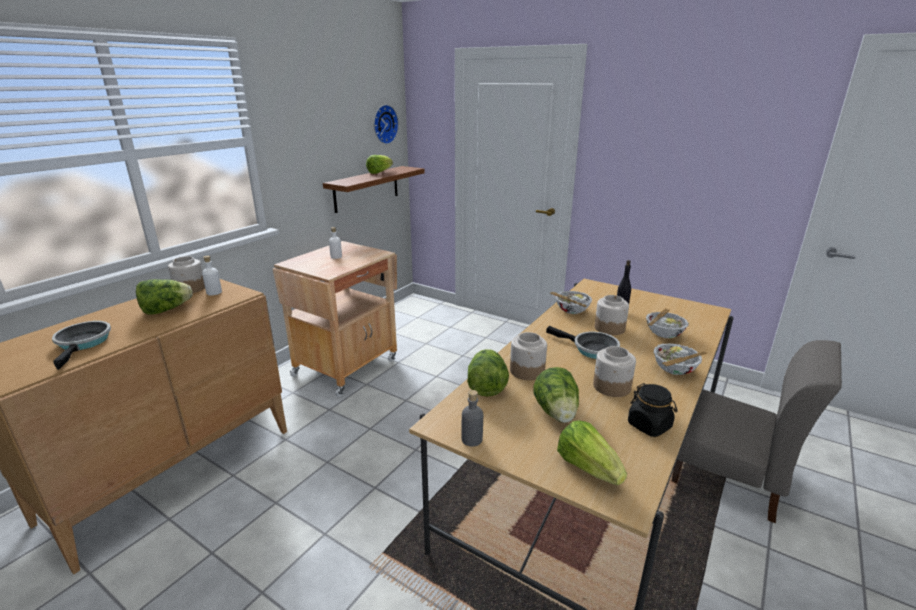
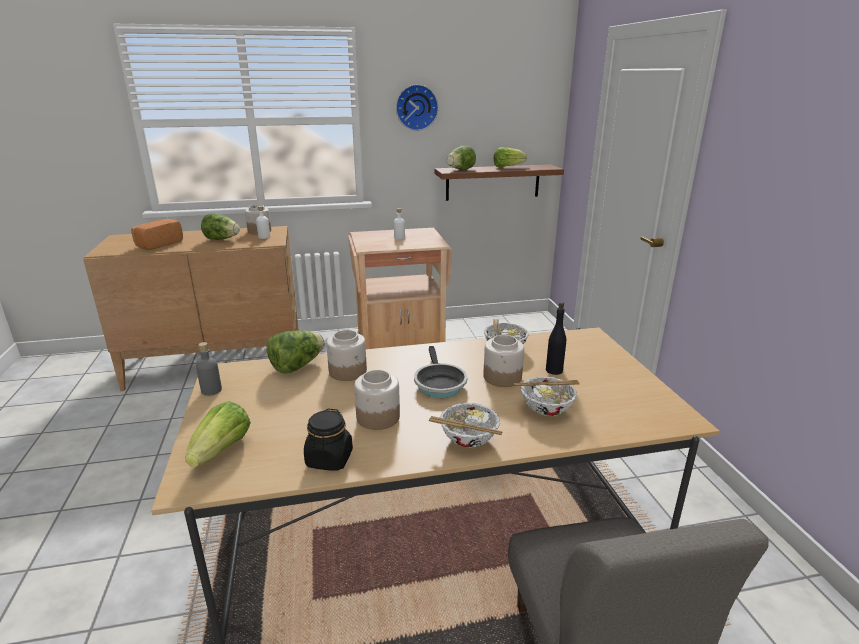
camera: 45 degrees right, 0 degrees up
(83, 343) = (158, 244): frying pan -> bread
(384, 124) = (529, 115): wall clock -> wall clock (416, 107)
(557, 413) = (293, 408): lettuce -> lettuce (460, 170)

